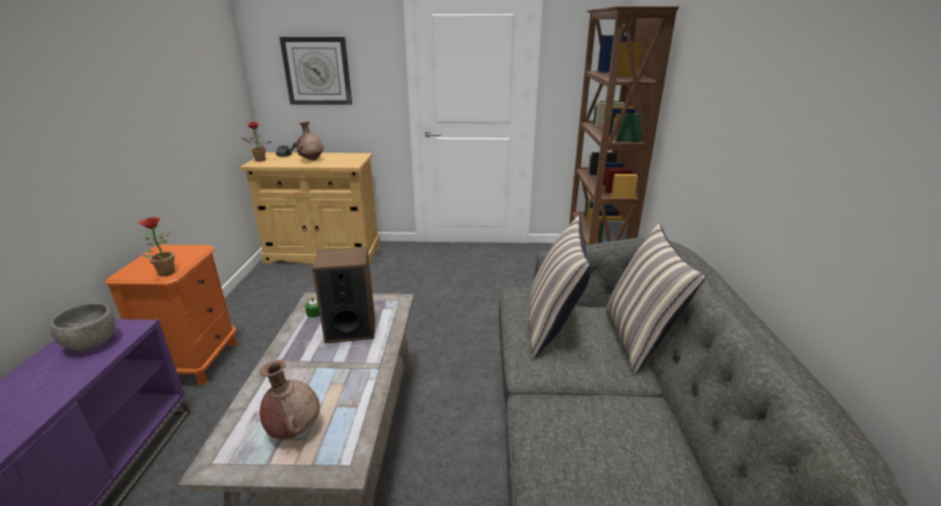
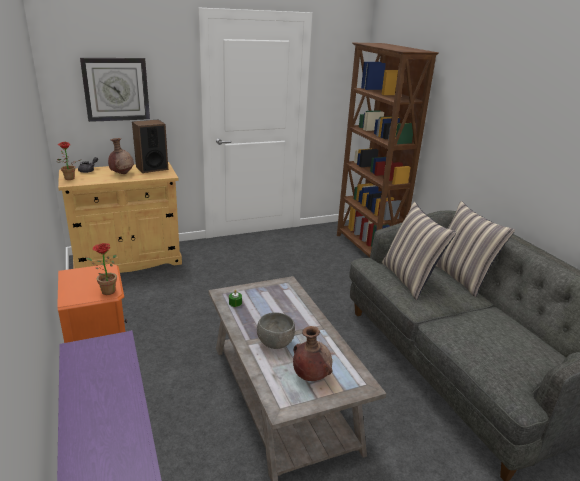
camera: 25 degrees left, 0 degrees up
(91, 344) = (101, 359): grey bowl -> grey bowl (275, 344)
(350, 330) = (276, 309): speaker -> speaker (152, 168)

